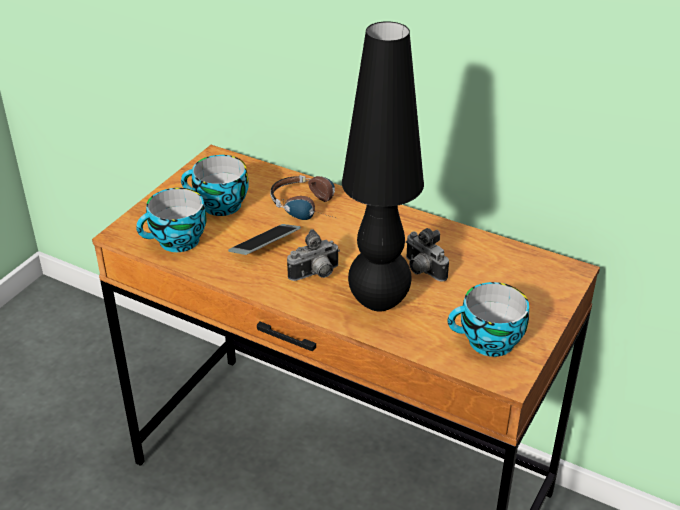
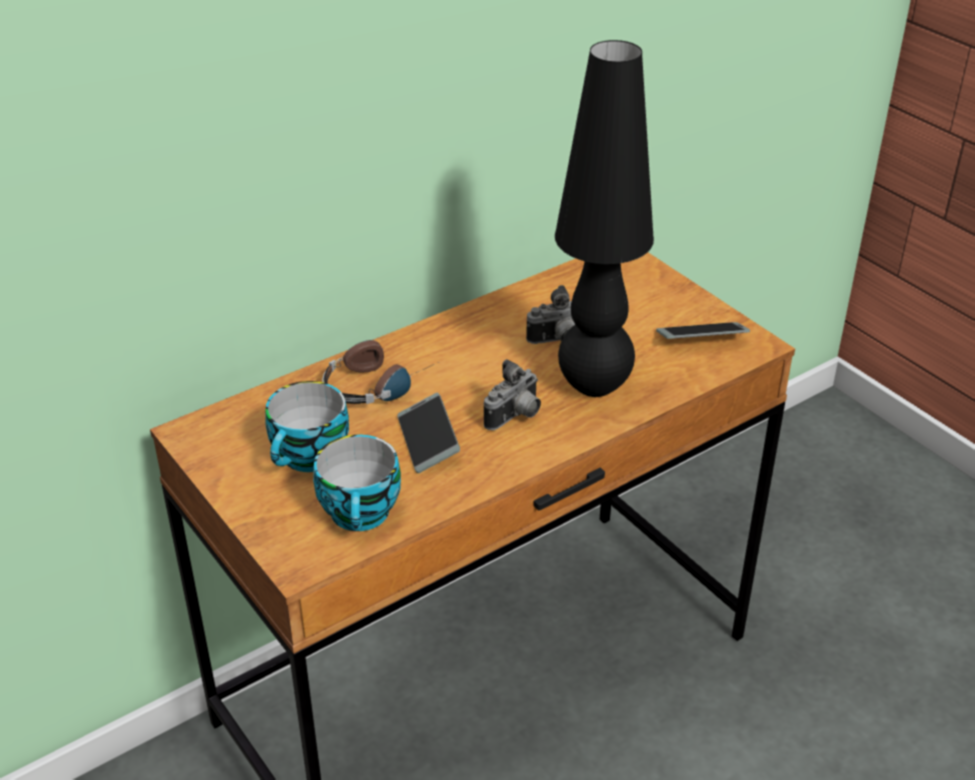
camera: 65 degrees left, 0 degrees up
(315, 275) = (515, 417): camera -> camera turned 45 degrees clockwise
(488, 343) = (701, 338): cup -> phone

